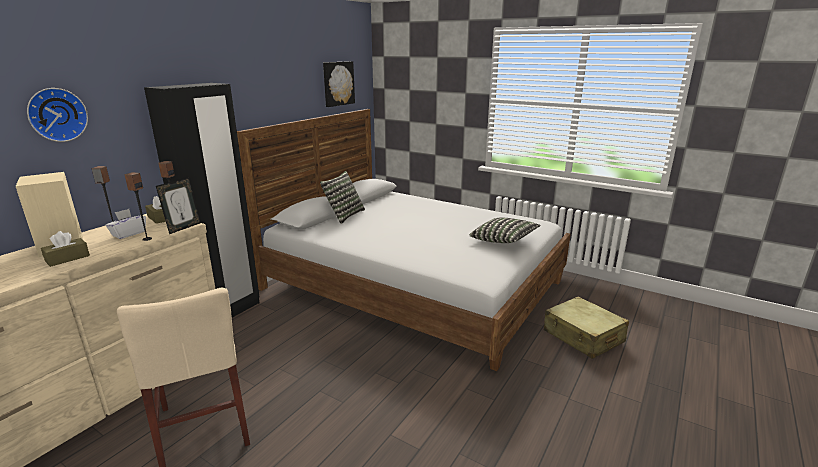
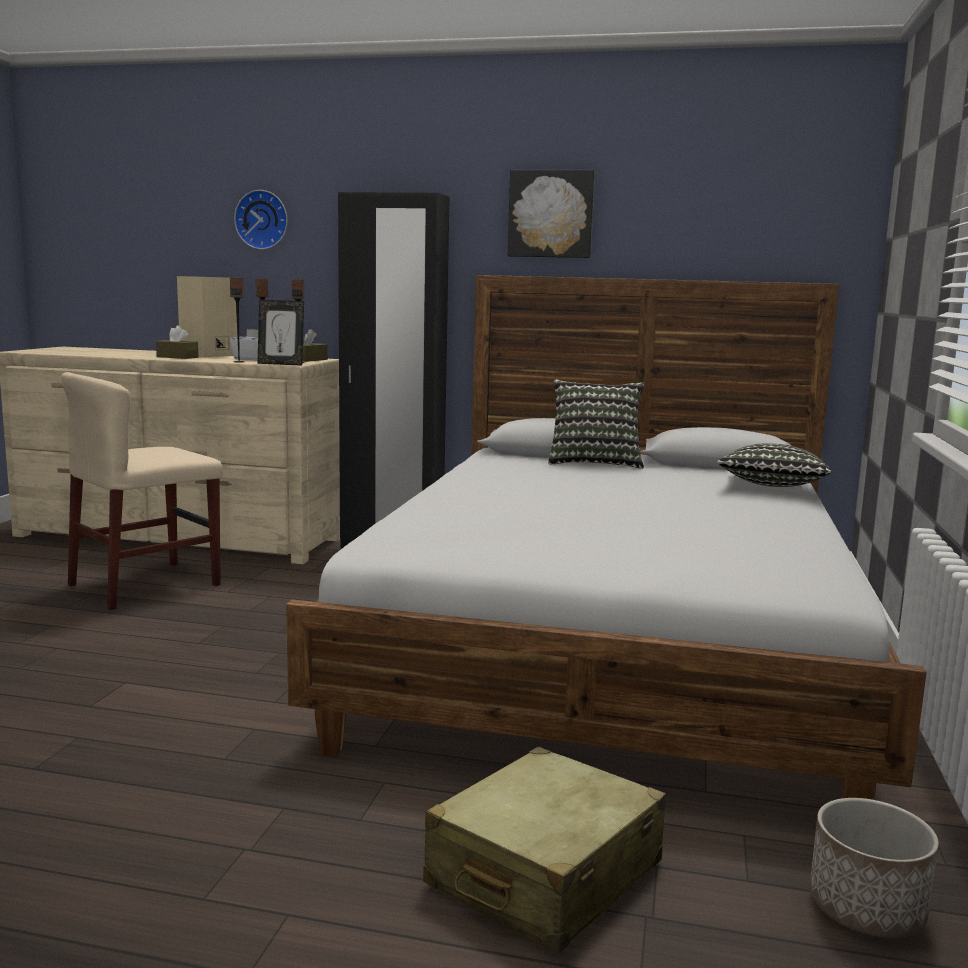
camera: 70 degrees right, 10 degrees down
(338, 83) = (751, 220): picture -> picture (551, 214)
(503, 241) = (614, 553): pillow -> pillow (773, 487)
(595, 294) = (867, 908): none -> planter

